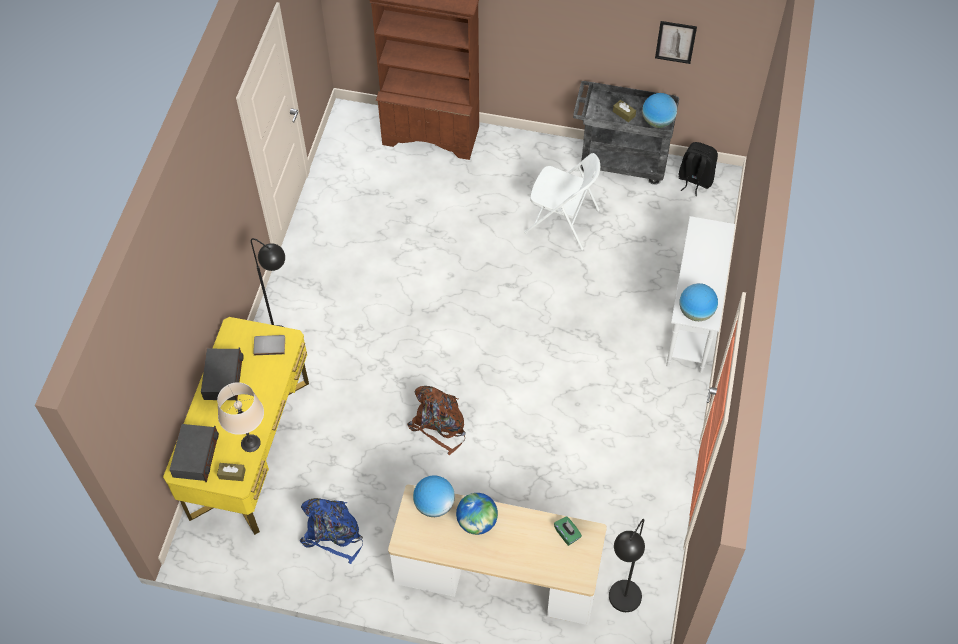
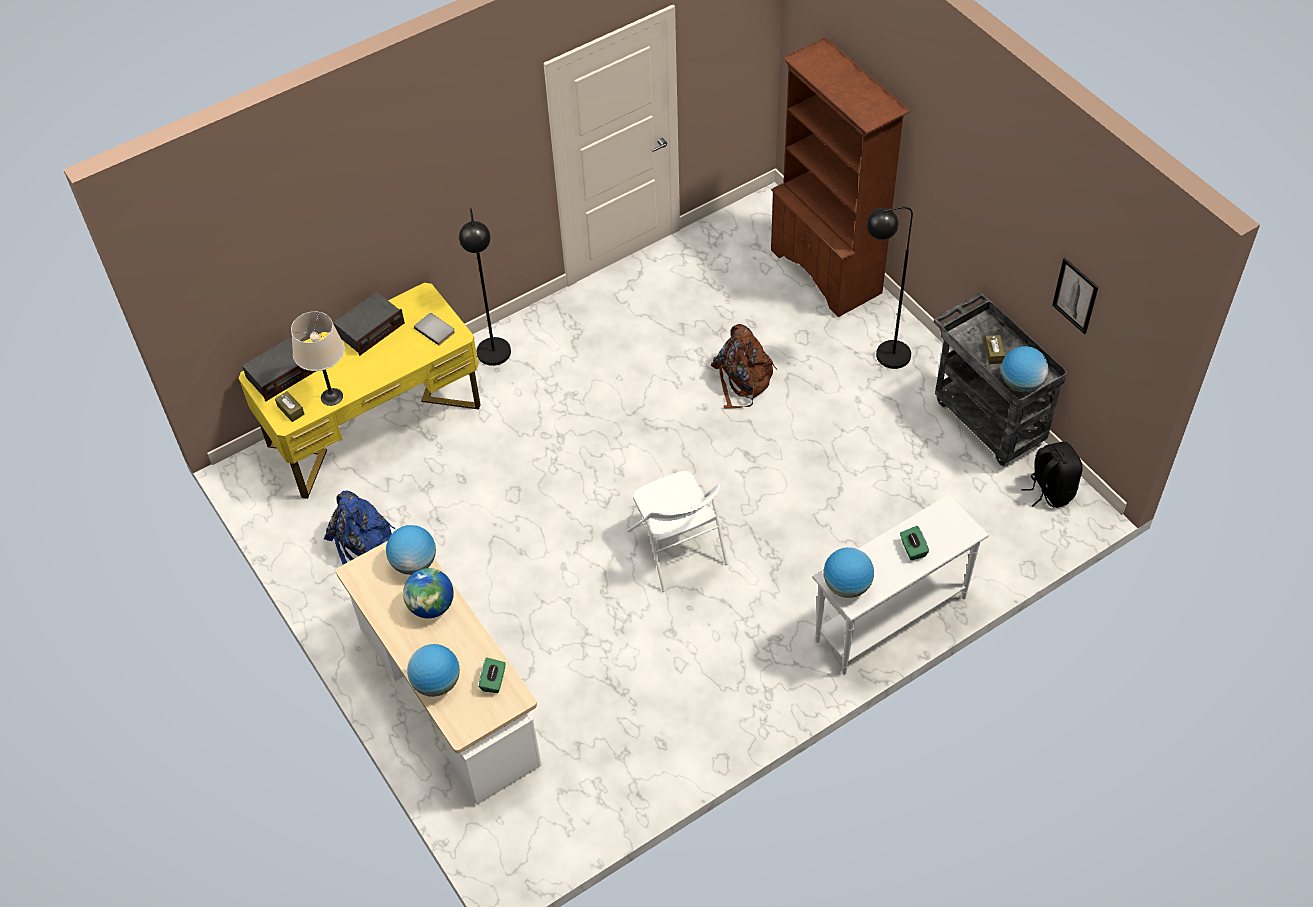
camera: 45 degrees right, 5 degrees down
(439, 424) = (547, 528): brown backpack -> brown backpack (742, 380)
(535, 565) = (436, 683): none -> globe
(562, 221) = (864, 434): white chair -> white chair (677, 547)
(620, 605) = (524, 814): black floor lamp -> black floor lamp (883, 358)
(706, 263) = (912, 549): none -> green tissue box

